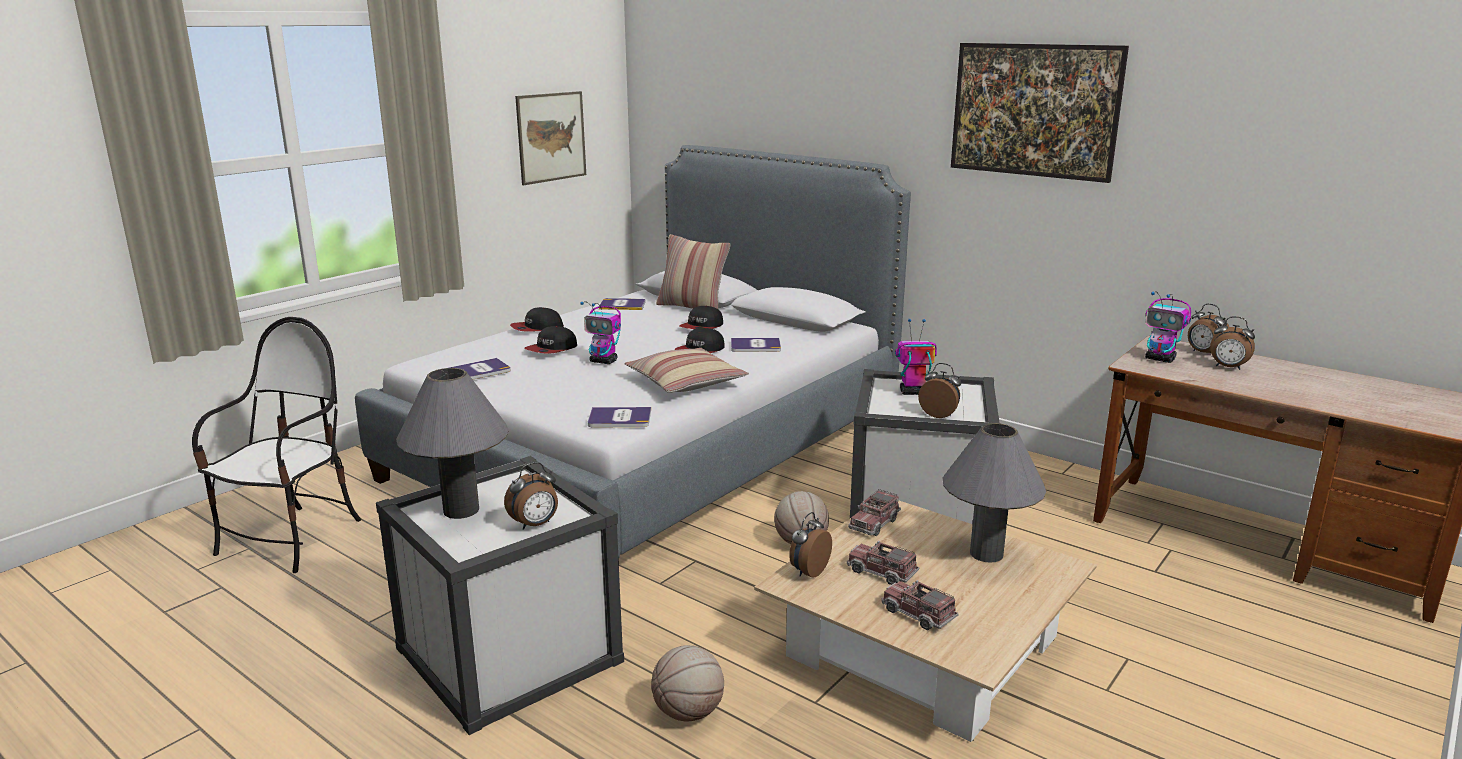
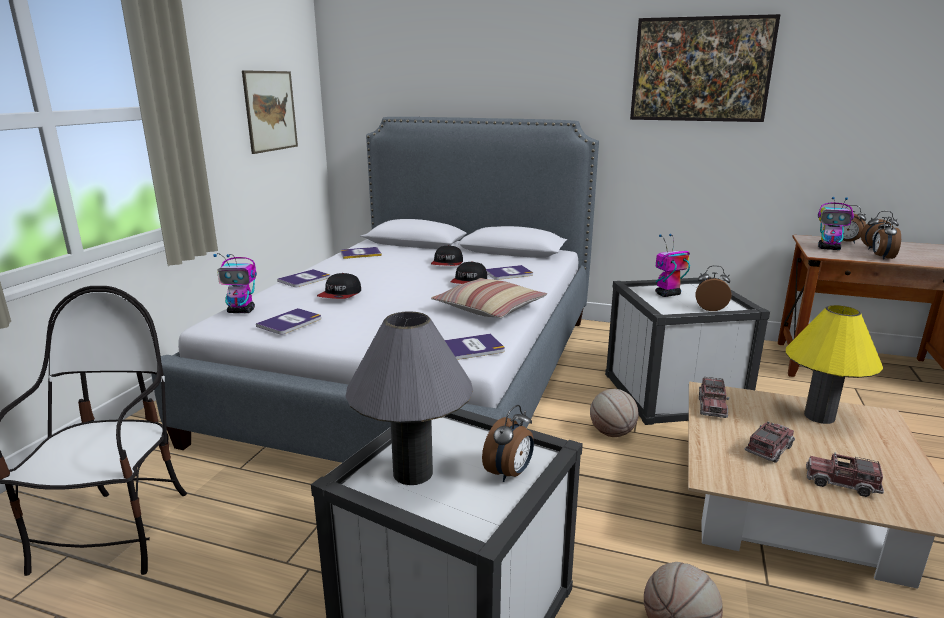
camera: 20 degrees left, 0 degrees up
(537, 328) = (304, 279): cap -> book
(604, 361) = (398, 300): toy robot -> toy robot (242, 311)
(692, 308) = (422, 250): pillow -> none
(808, 571) = (714, 462): alarm clock -> alarm clock (882, 257)
(881, 572) = (769, 449): toy truck -> toy truck turned 120 degrees clockwise
(986, 554) = (819, 416): grey table lamp -> yellow table lamp

